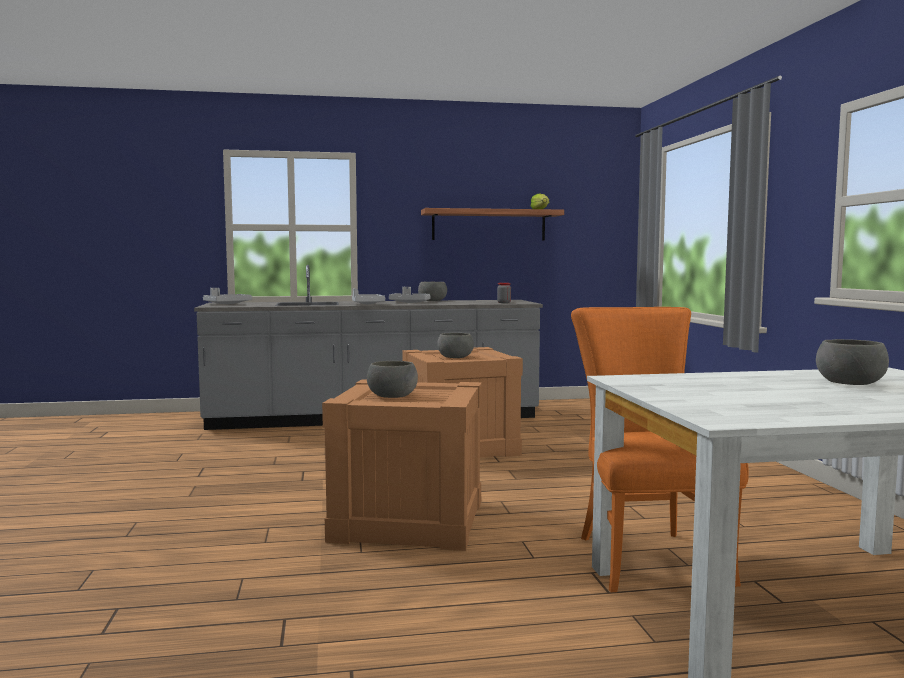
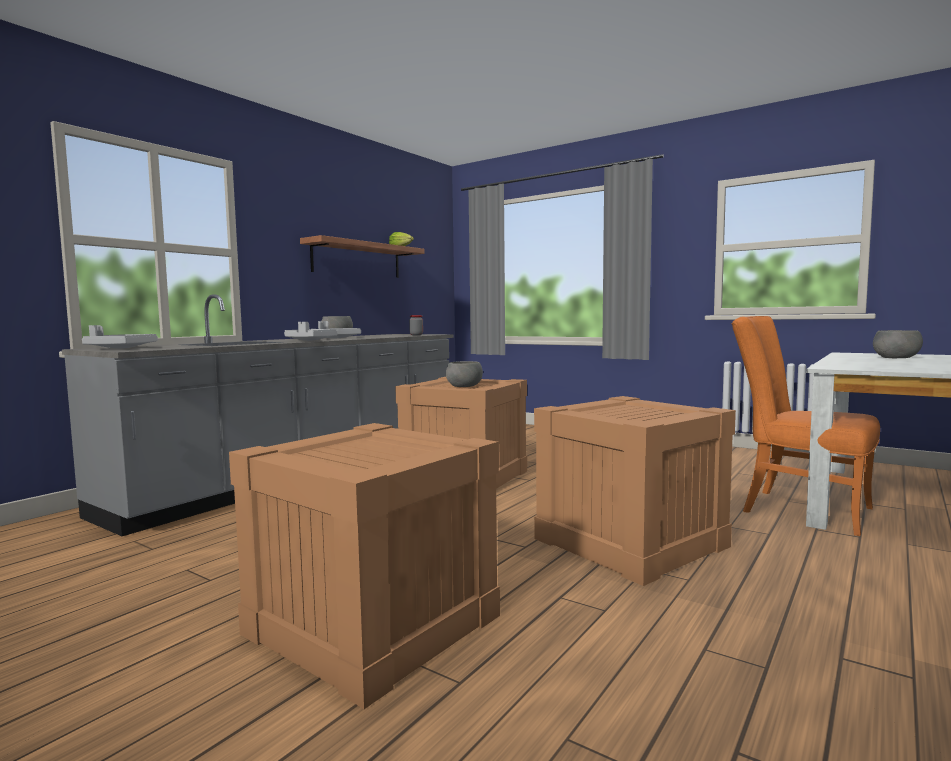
camera: 45 degrees left, 0 degrees up
(169, 502) = (375, 624): none -> crate
(391, 396) = (626, 415): grey bowl -> none

